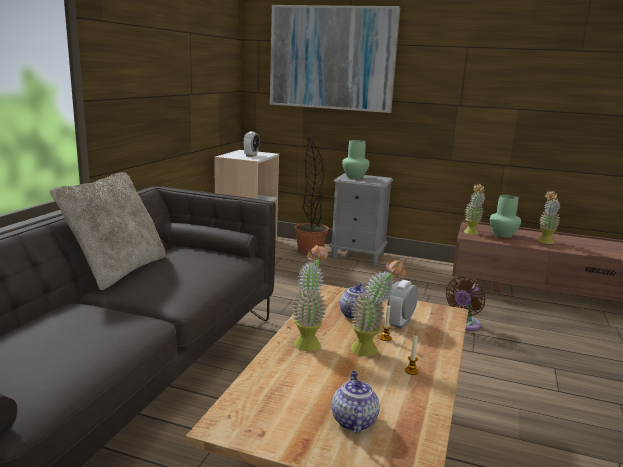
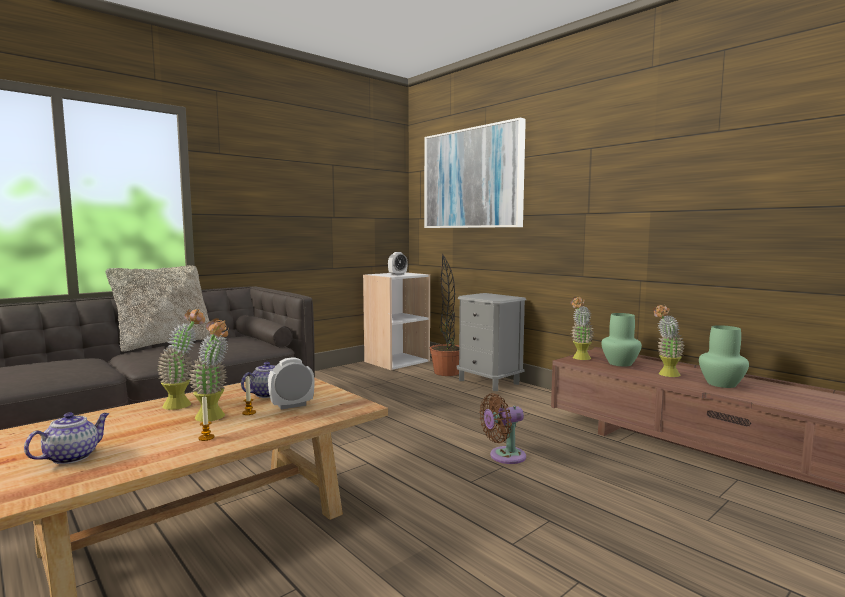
camera: 30 degrees right, 10 degrees down
(354, 177) = (484, 295): green vase -> green vase (721, 384)

